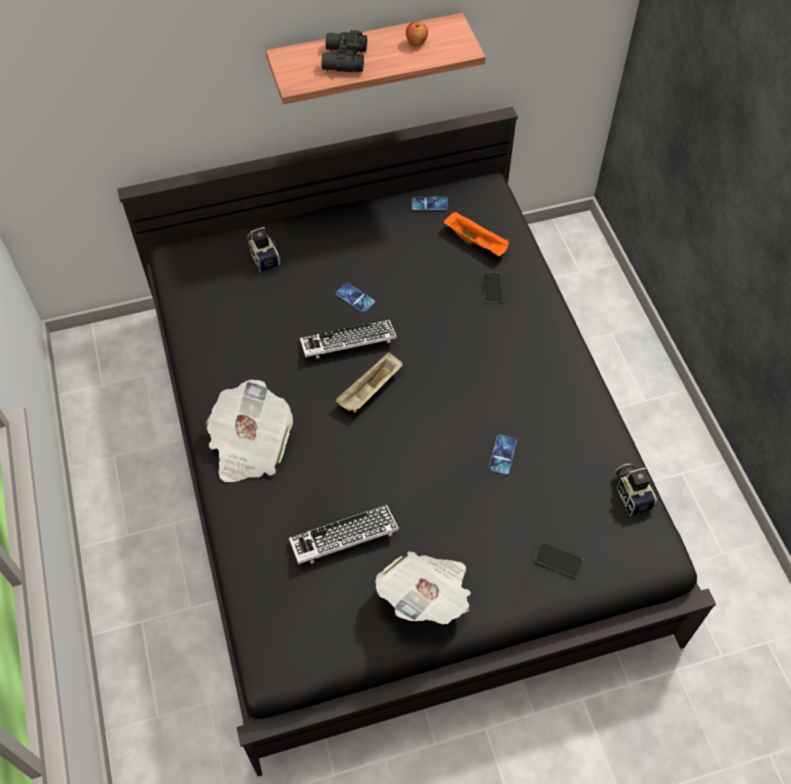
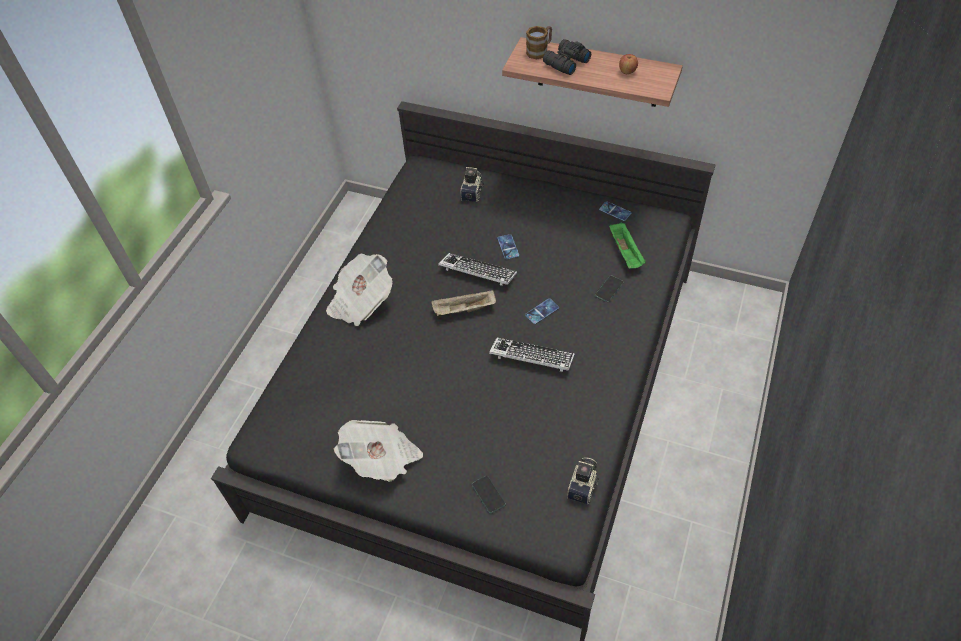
camera: 40 degrees right, 5 degrees down
(303, 57) = (540, 51): none -> mug
(344, 538) = (364, 390): keyboard -> keyboard (531, 358)
(476, 242) = (626, 253): orange tray -> green tray
(502, 454) = (514, 402): phone -> phone (542, 311)

